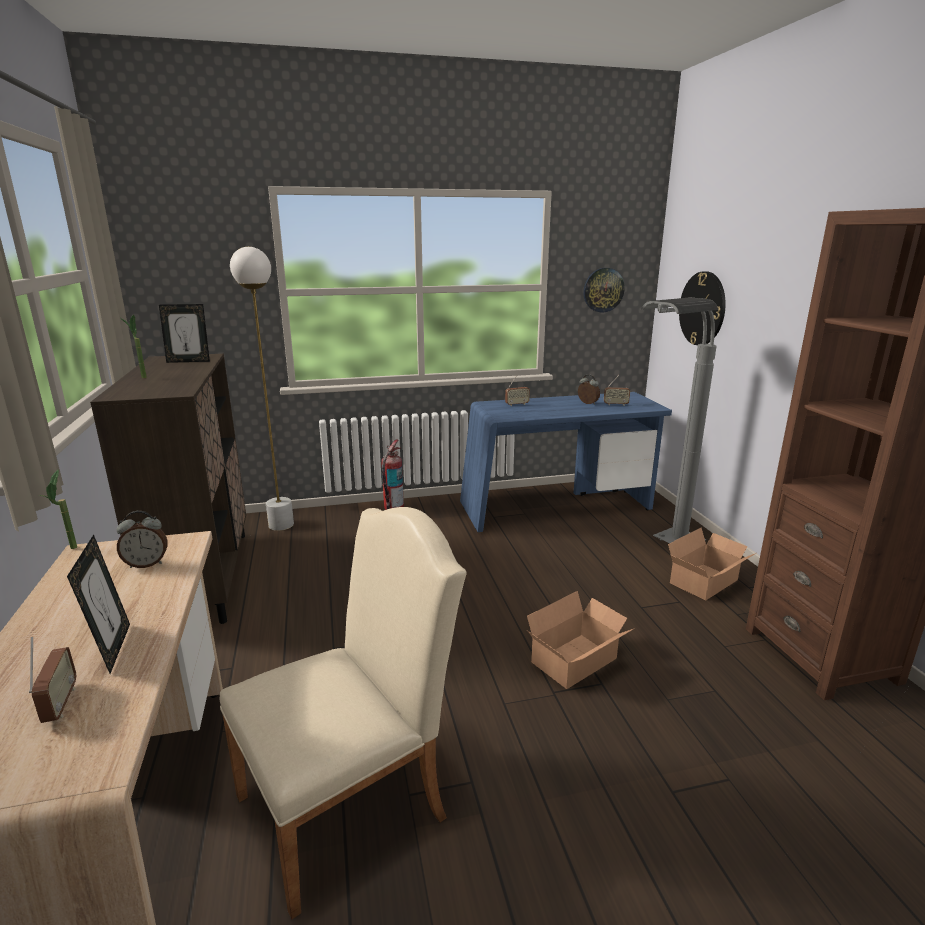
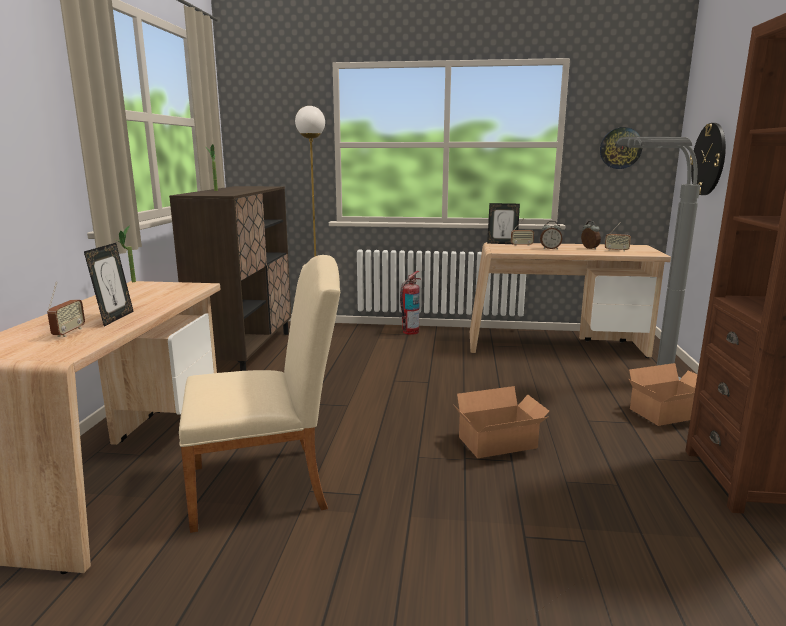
camera: 20 degrees right, 5 degrees down
(147, 564) = (167, 291): alarm clock -> alarm clock (550, 248)
(189, 361) = (255, 187): picture frame -> picture frame (502, 243)
(557, 508) = (556, 347): blue desk -> beige desk

